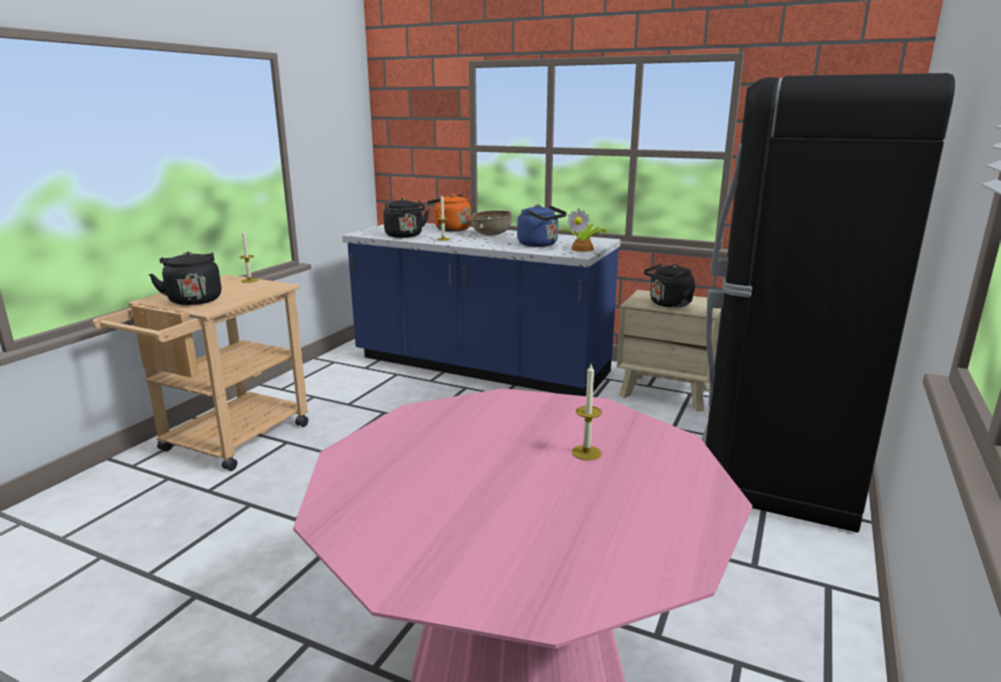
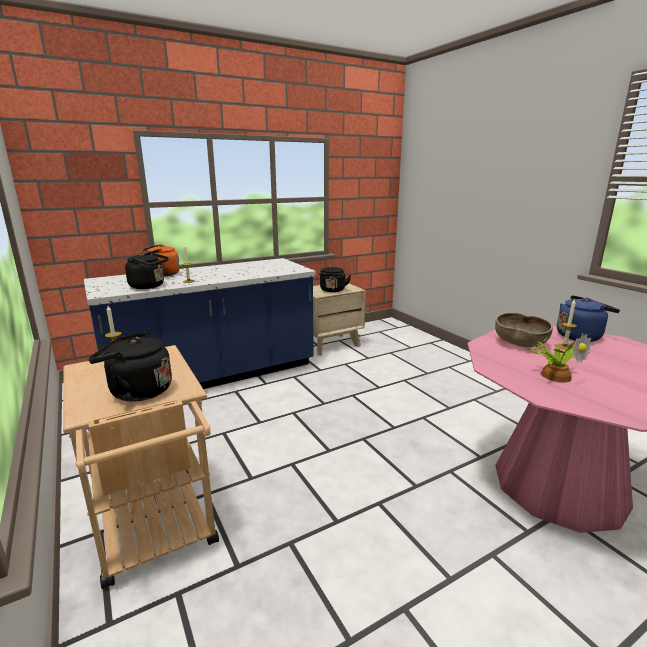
camera: 55 degrees left, 0 degrees up
(492, 234) = (206, 271): brown bowl -> brown bowl (520, 344)
(540, 245) = (261, 270): blue kettle -> blue kettle (580, 336)
(583, 249) = (291, 266): potted plant -> potted plant (555, 375)
(777, 463) = (424, 352): black fridge -> none

